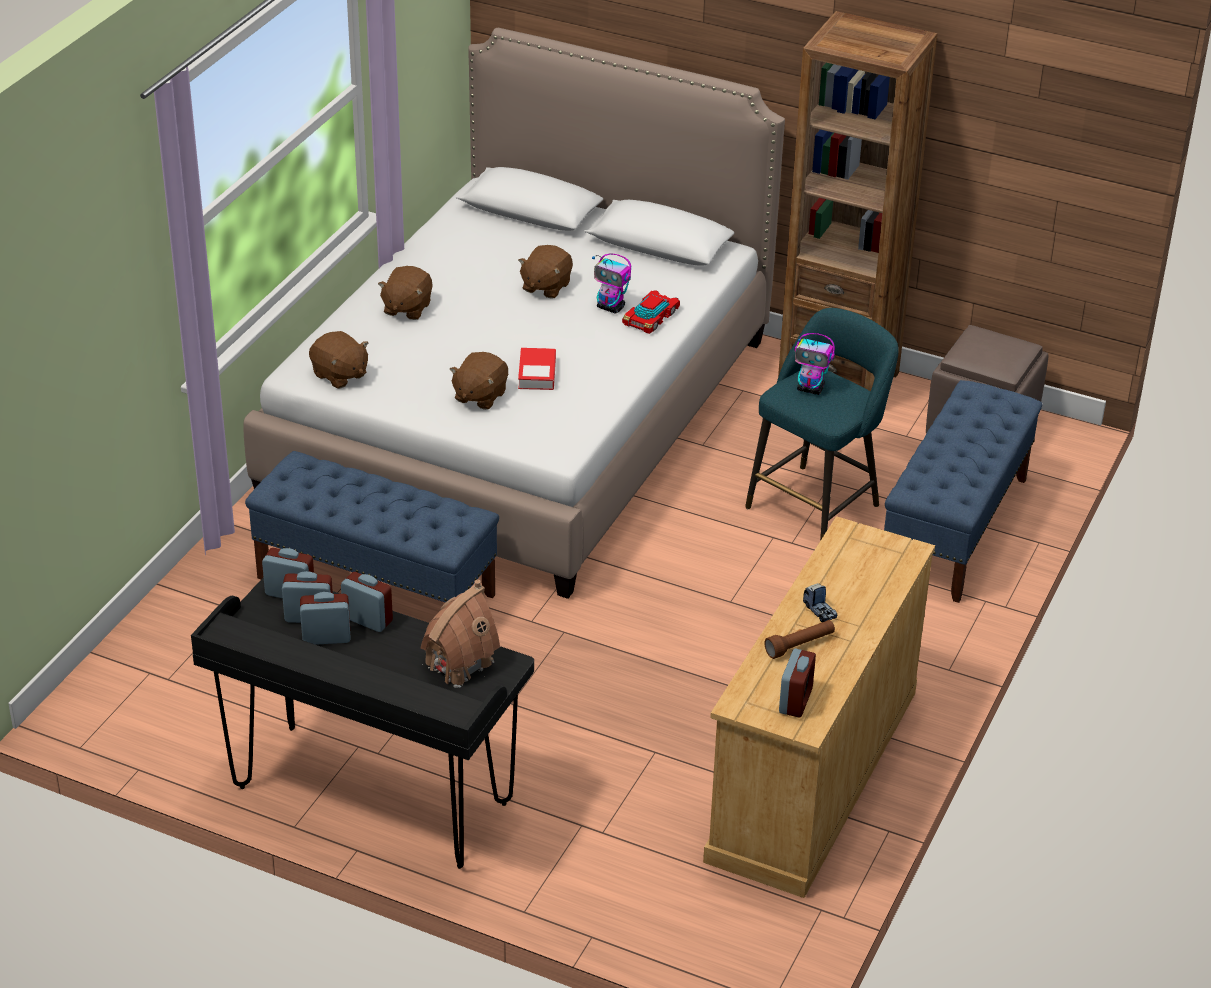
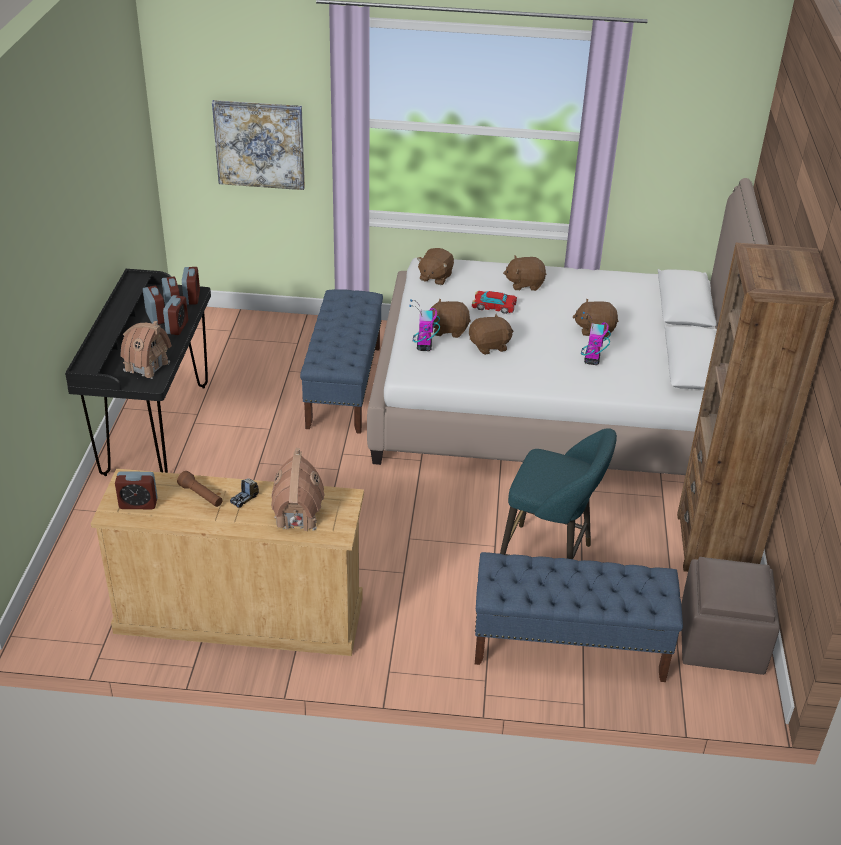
camera: 70 degrees right, 0 degrees up
(85, 367) = (259, 144): none -> picture
(537, 373) = (489, 346): book -> brown plush toy
(651, 317) = (594, 379): toy car -> toy car (494, 306)
(811, 389) = (555, 467): toy robot -> toy robot (424, 347)
(866, 575) = (297, 515): none -> toy house

